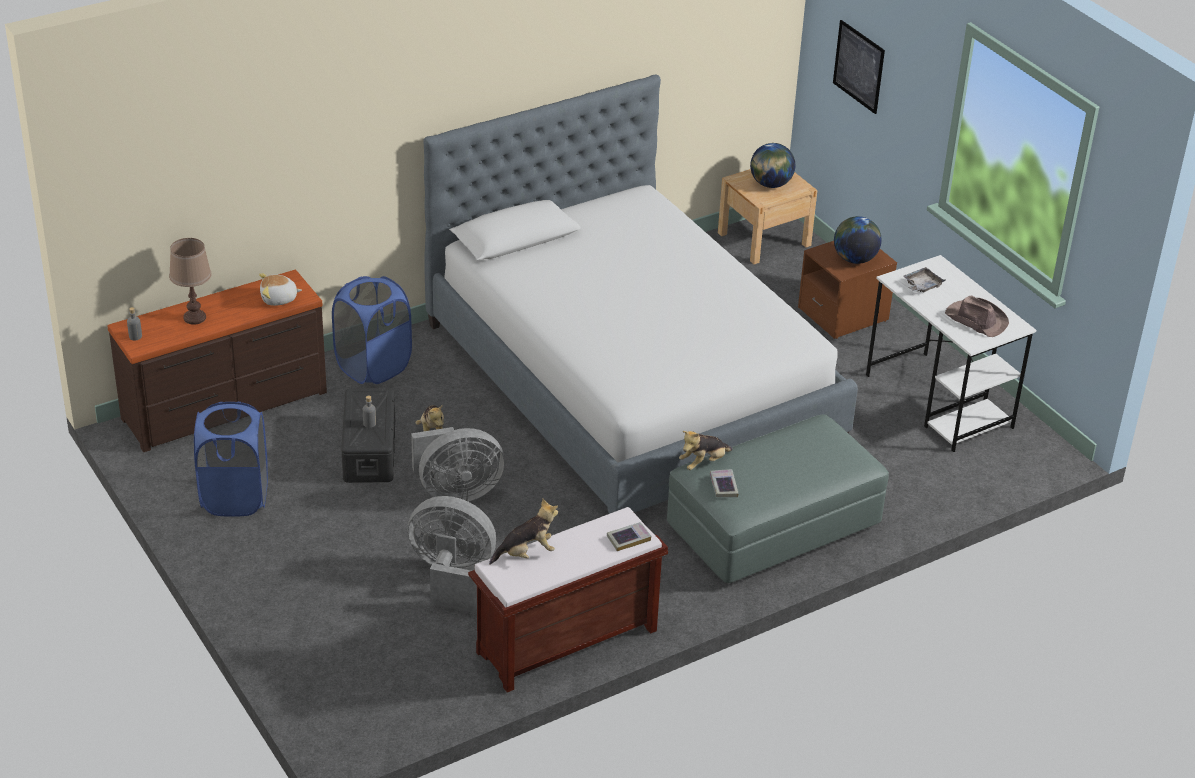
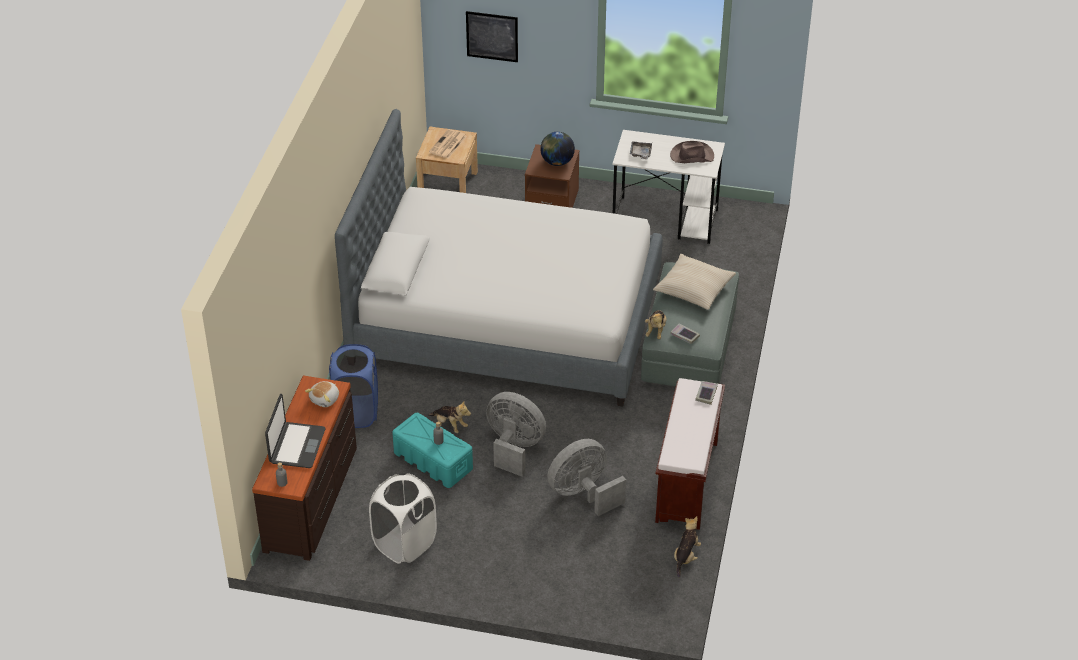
camera: 45 degrees left, 5 degrees up
(195, 317) = (296, 446): brown table lamp -> laptop
(235, 497) = (404, 544): blue laundry basket -> white laundry basket
(369, 450) = (432, 460): black storage box -> turquoise storage box
(456, 492) = (514, 448): grey fan -> grey fan turned 90 degrees counterclockwise
(526, 553) = (673, 439): plush toy -> plush toy (686, 557)
(770, 184) = (448, 145): globe -> newspaper
(806, 452) = (693, 289): none -> beige pillow

